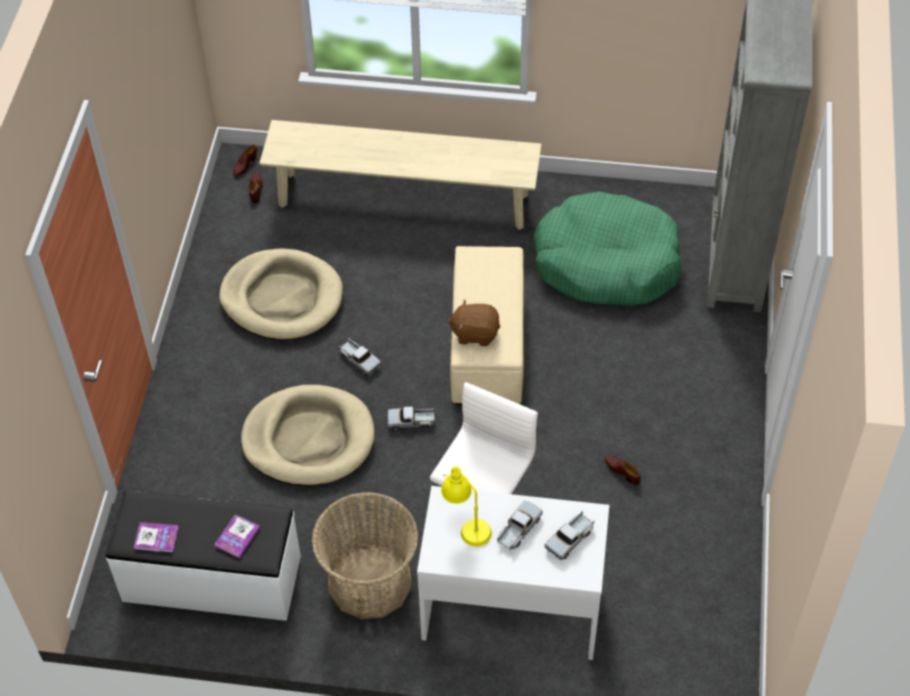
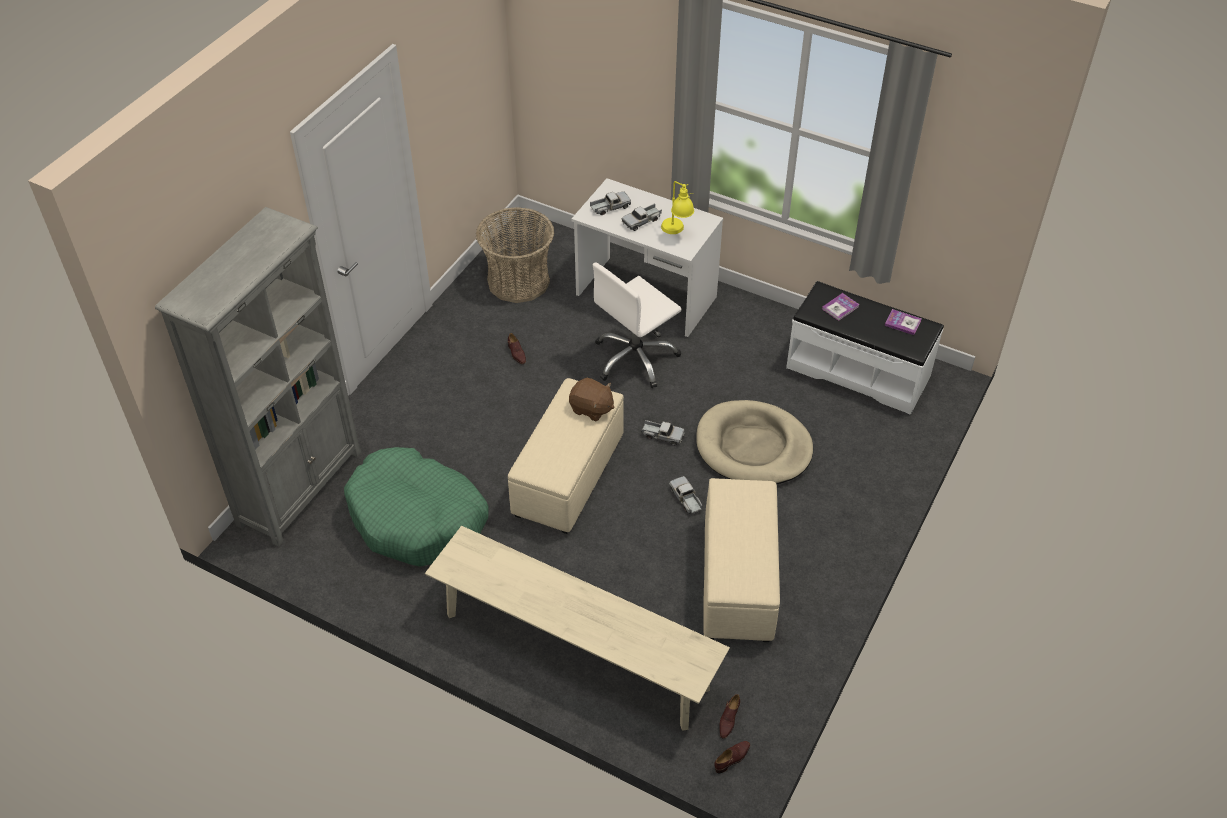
camera: 160 degrees left, 5 degrees down
(282, 298) = (738, 580): beige dog bed -> beige ottoman
(370, 581) = (739, 338): basket -> basket (518, 281)

